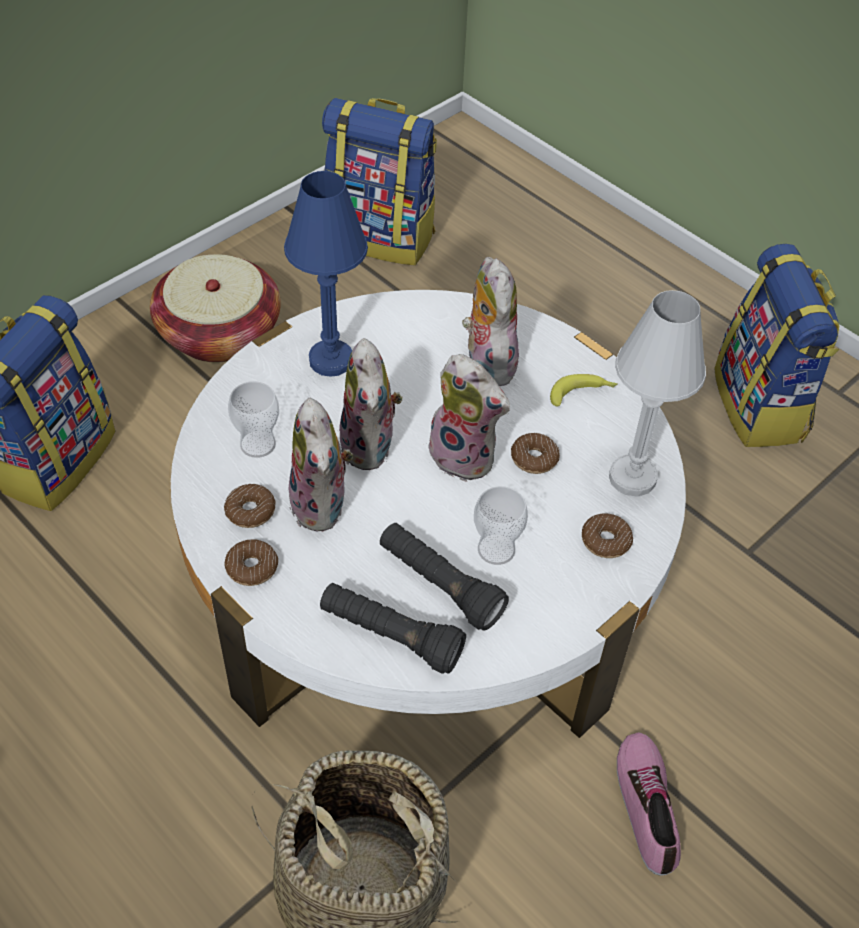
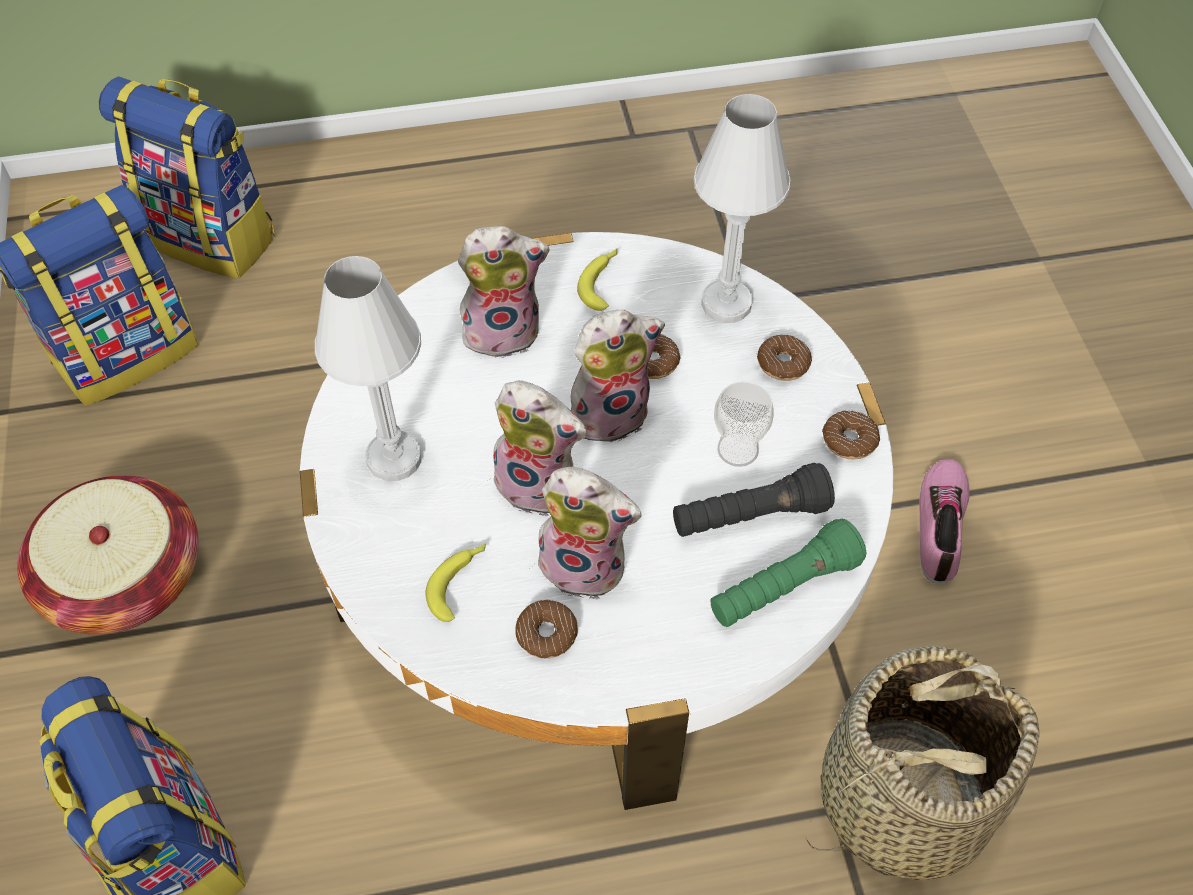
camera: 55 degrees left, 5 degrees up
(252, 568) = (622, 668): donut -> donut (849, 440)
(258, 444) = (459, 583): cup -> banana
(331, 360) = (394, 458): blue table lamp -> white table lamp
(390, 636) = (783, 588): black flashlight -> green flashlight
(486, 362) = (503, 331): plush toy -> plush toy turned 150 degrees clockwise
(648, 805) = (942, 524): shoe -> shoe turned 75 degrees clockwise
(761, 406) = (604, 195): backpack -> backpack (213, 237)

